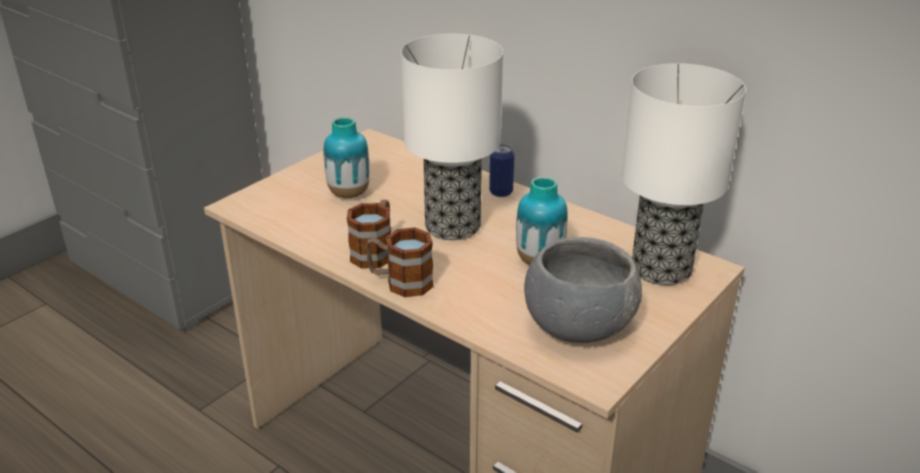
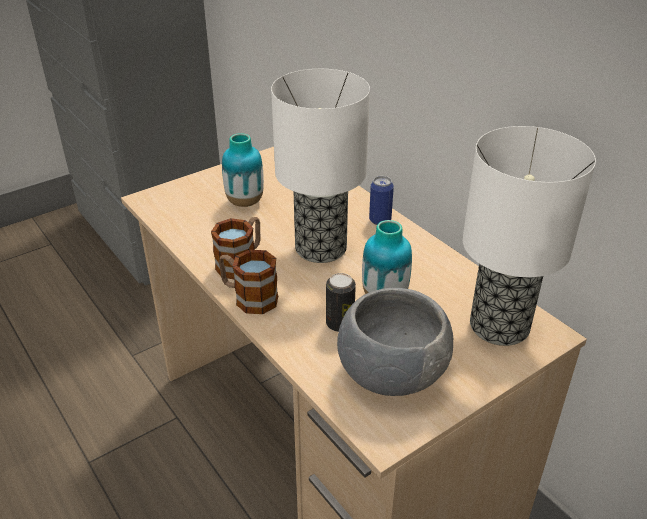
camera: 15 degrees right, 5 degrees up
(506, 291) = (340, 323): none -> can

